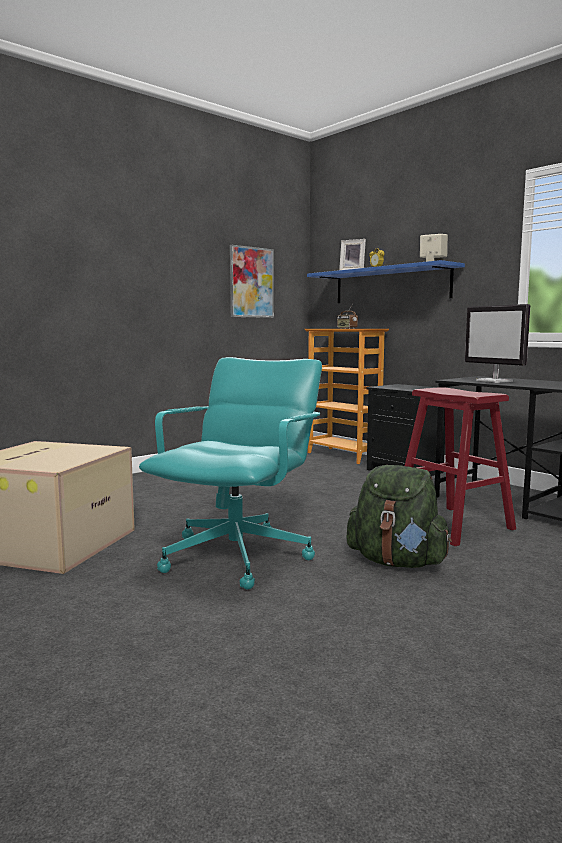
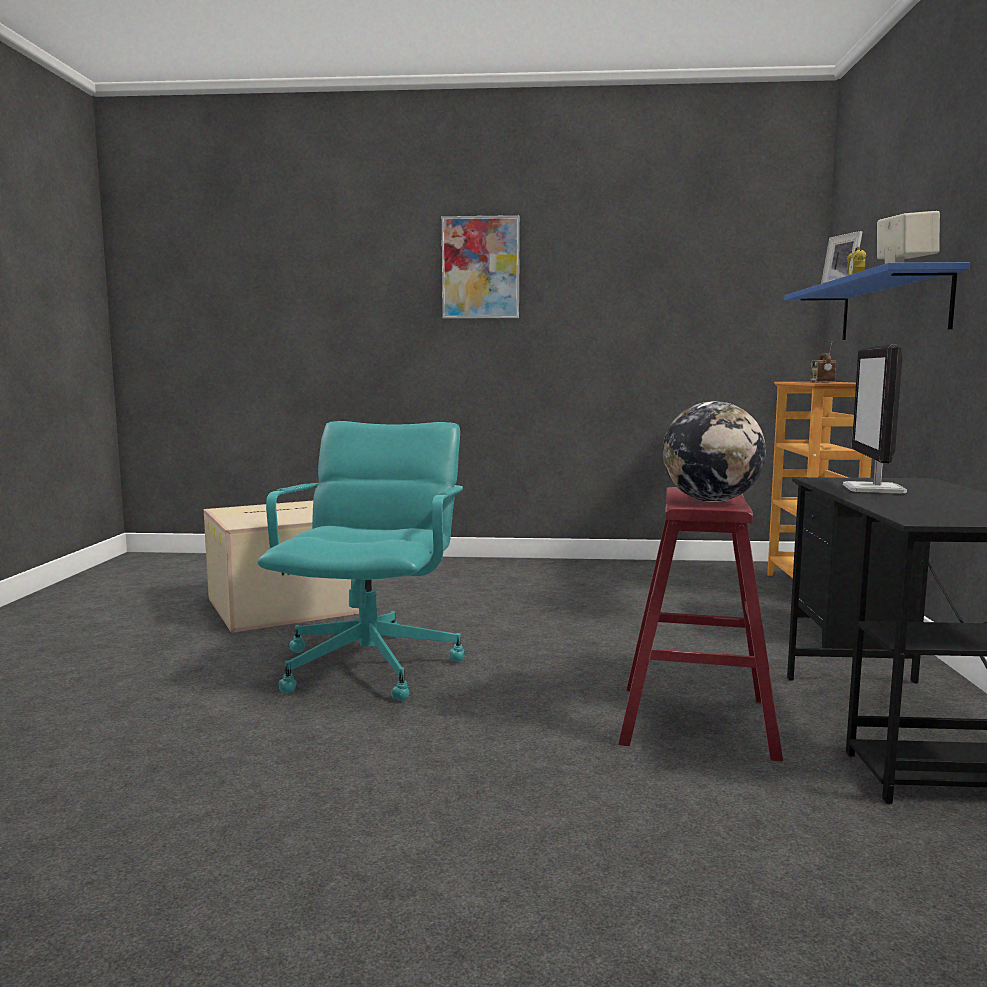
camera: 45 degrees right, 0 degrees up
(238, 557) = (371, 666): turquoise office chair -> turquoise office chair turned 60 degrees counterclockwise
(251, 282) = (702, 313): picture -> picture (480, 268)
(397, 562) = (496, 732): green backpack -> none
(472, 392) = (711, 501): none -> globe

